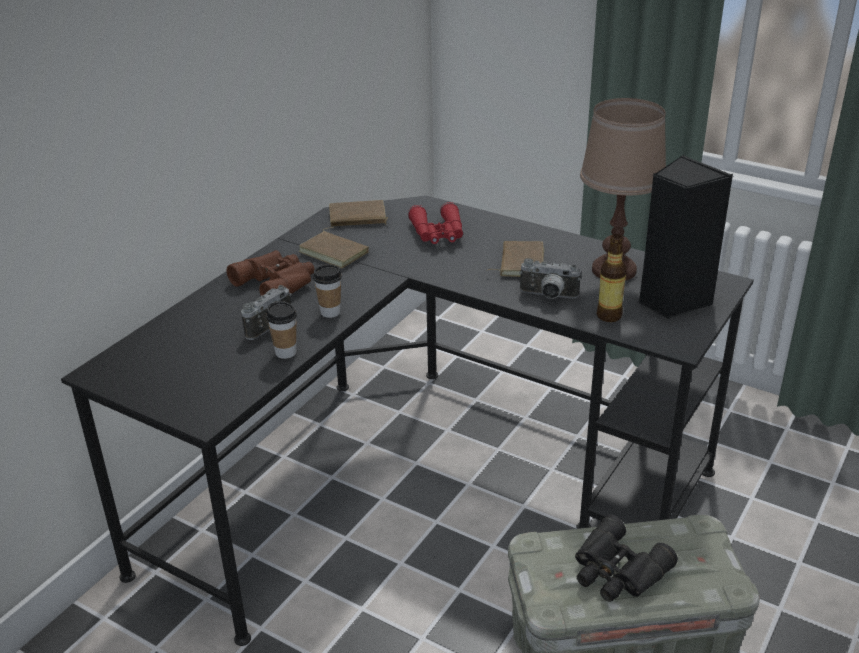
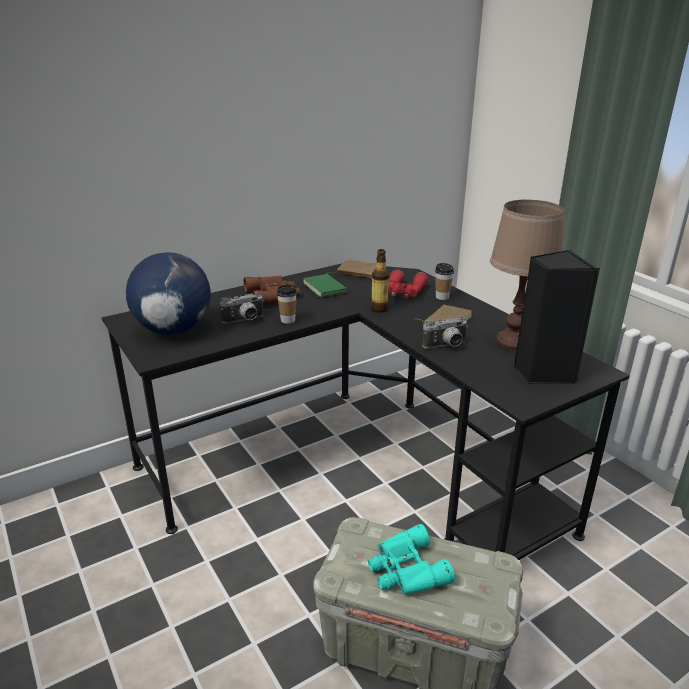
camera: 25 degrees right, 5 degrees down
(190, 368) = (173, 330): none -> globe
(285, 352) = (237, 336): cup -> cup (442, 297)
(335, 252) = (326, 288): brown book -> green book
(548, 296) = (446, 346): camera -> camera turned 60 degrees counterclockwise
(609, 316) = (482, 370): bottle -> bottle (379, 309)
(617, 571) = (405, 570): black binoculars -> turquoise binoculars

